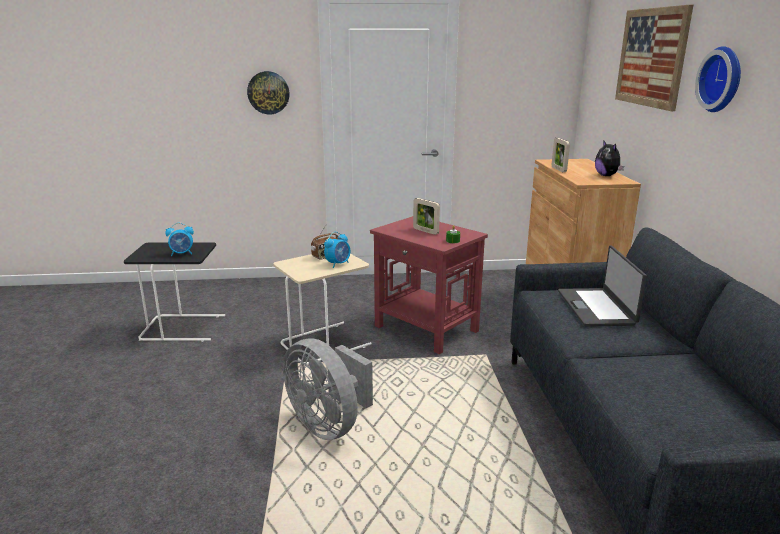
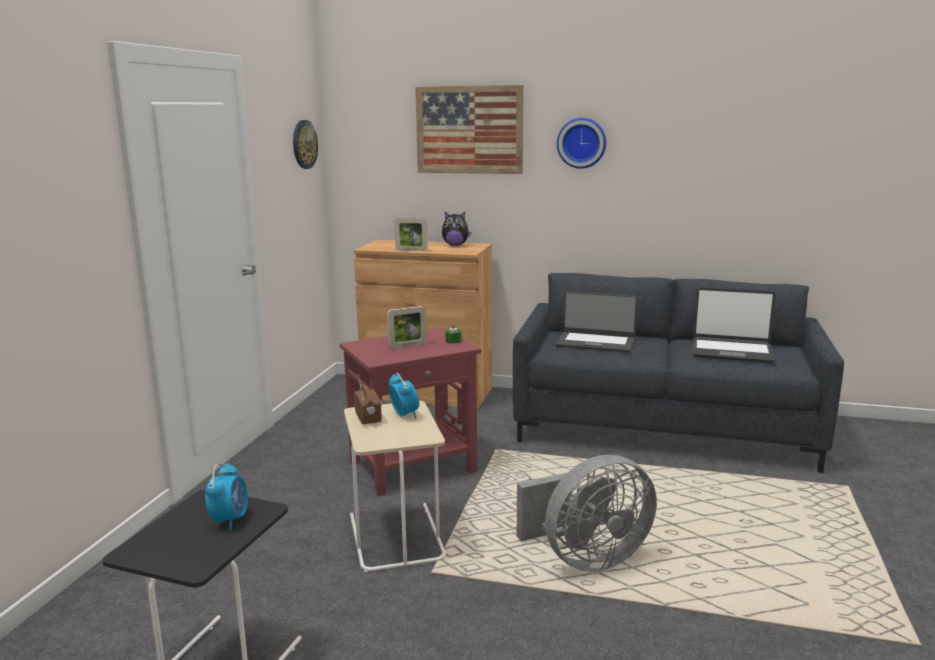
camera: 70 degrees left, 5 degrees down
(268, 92) = (67, 218): wall clock -> wall clock (304, 144)
(675, 388) = (731, 351): none -> laptop

